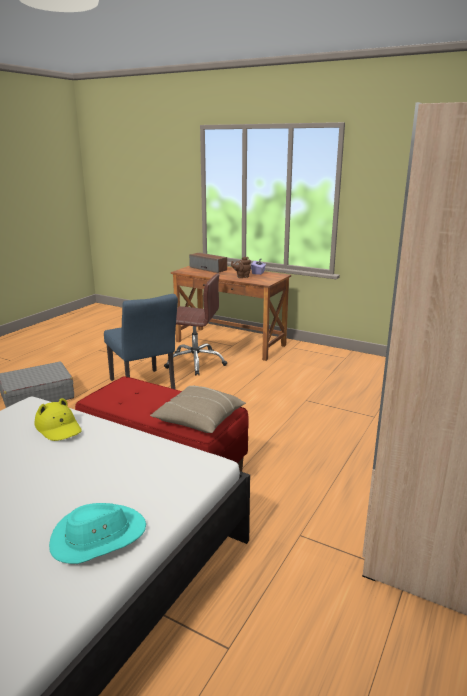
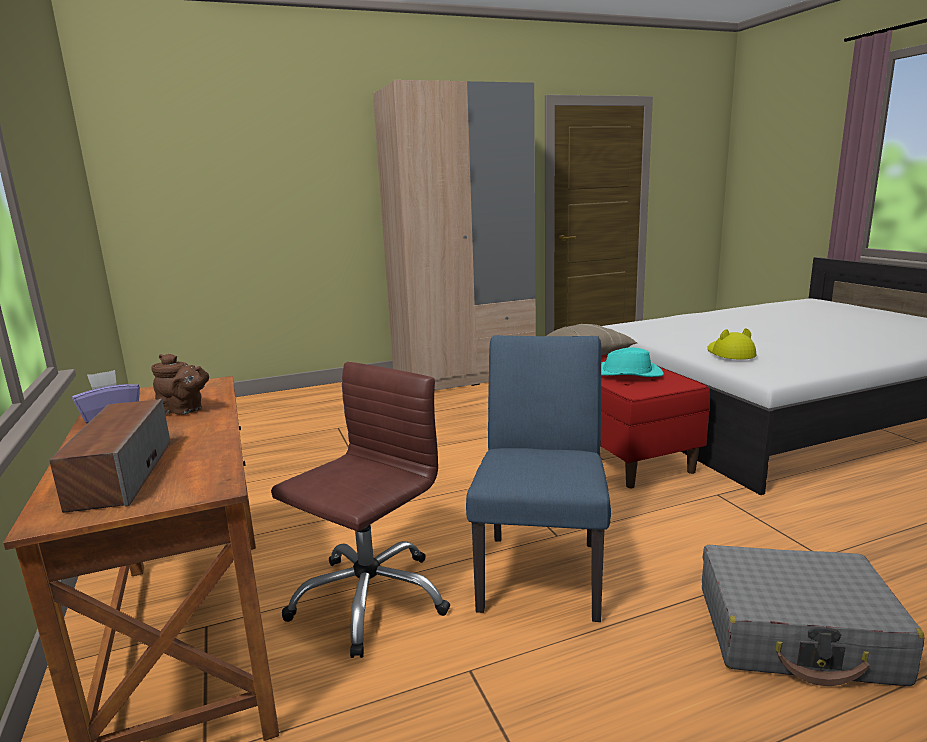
camera: 140 degrees left, 5 degrees down
(98, 536) = (705, 318): turquoise hat -> turquoise hat (627, 374)
(195, 362) = (369, 598): brown office chair -> brown office chair turned 75 degrees clockwise

